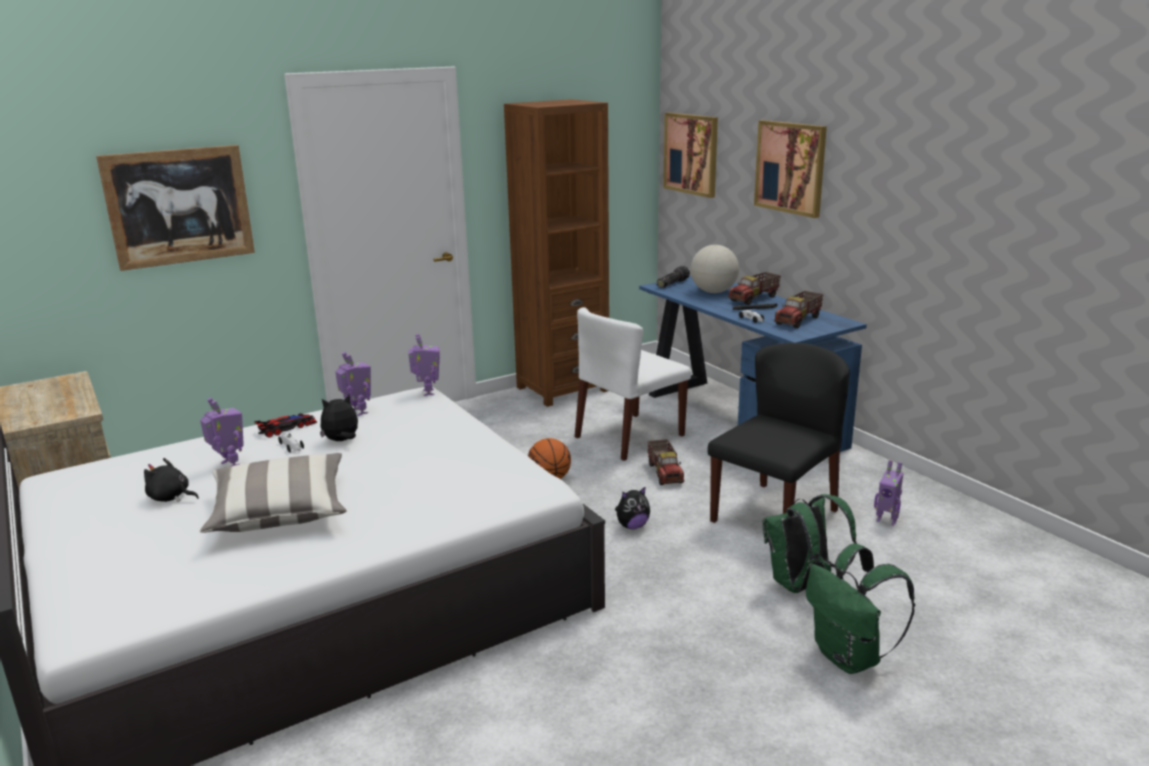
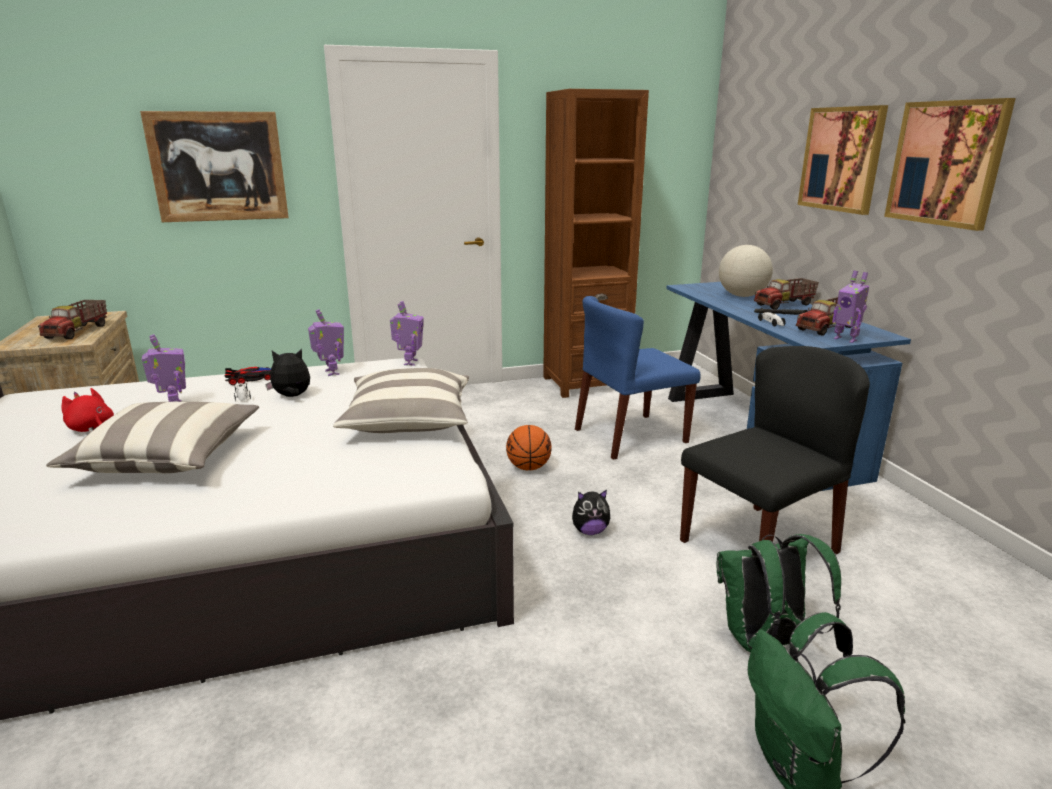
camera: 15 degrees right, 0 degrees up
(171, 497) = (92, 429): black plush toy -> red plush toy
(473, 448) = (408, 420): none -> pillow
(629, 436) = (630, 436): white chair -> blue chair
(665, 473) = (651, 478): toy truck -> toy truck (78, 331)
(672, 283) = (701, 286): flashlight -> none
(691, 154) = (741, 155): picture -> picture (946, 163)
(886, 520) = (901, 576): toy robot -> toy robot (846, 339)

